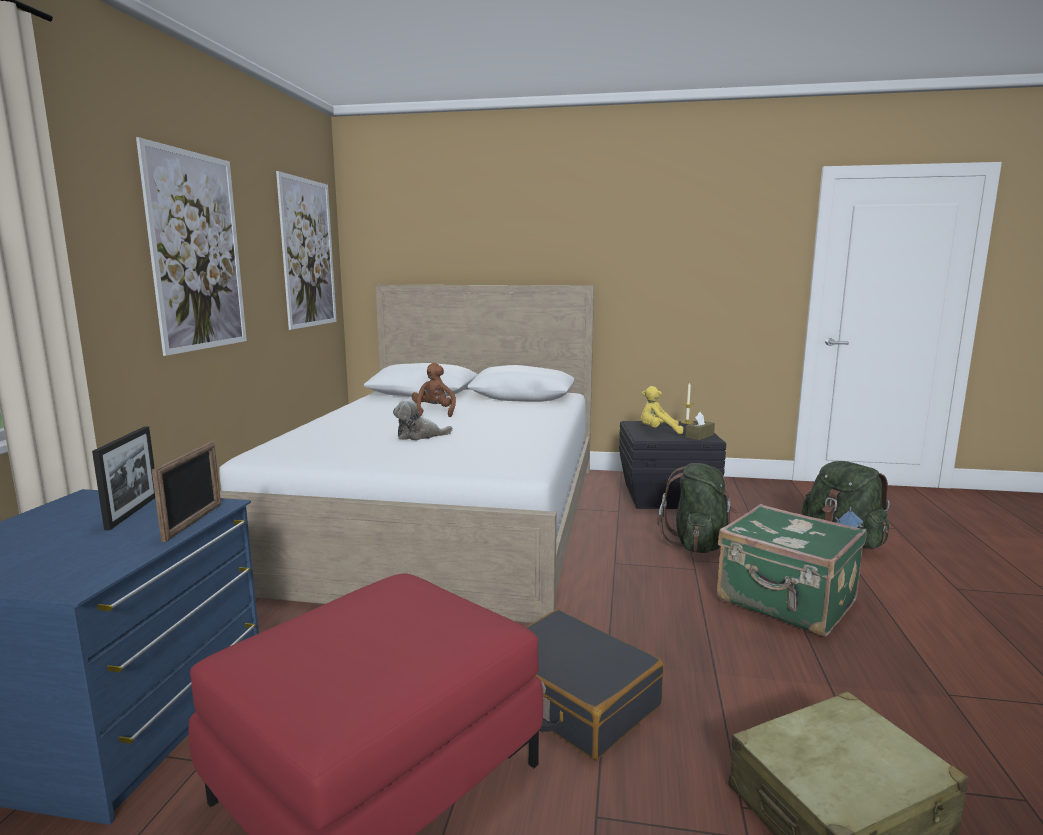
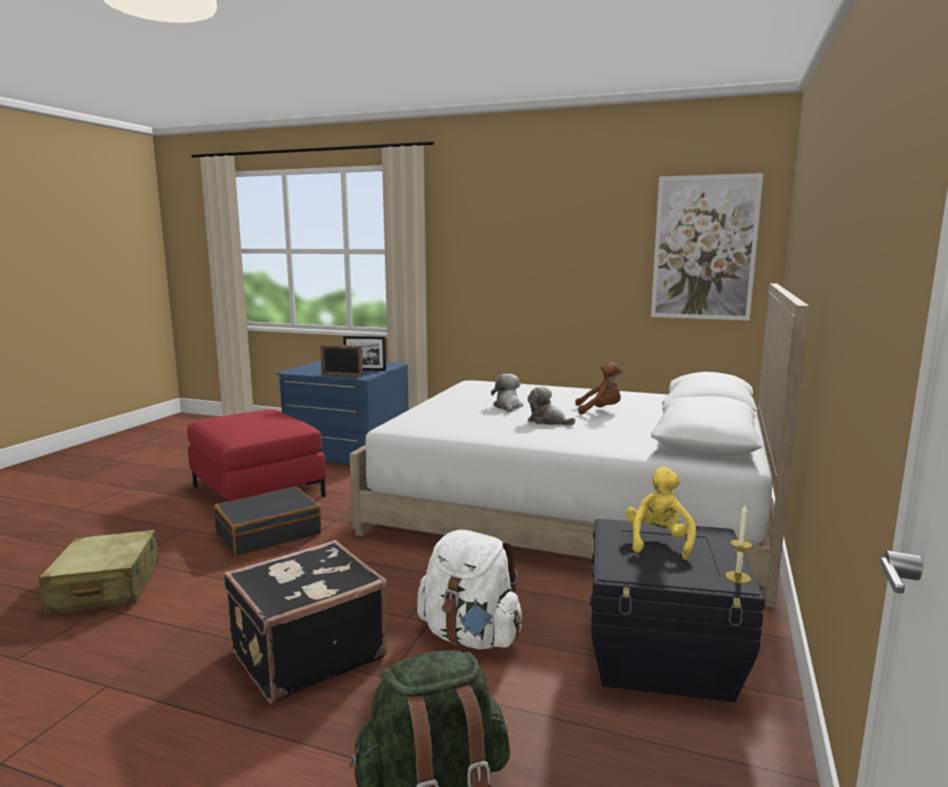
camera: 100 degrees right, 0 degrees up
(197, 252) = (541, 250): picture -> none
(480, 424) = (548, 421): none -> plush toy
(698, 544) = (470, 636): green backpack -> white backpack
(699, 436) = (628, 566): brown tissue box -> none
(786, 602) = (306, 653): green suitcase -> black suitcase

